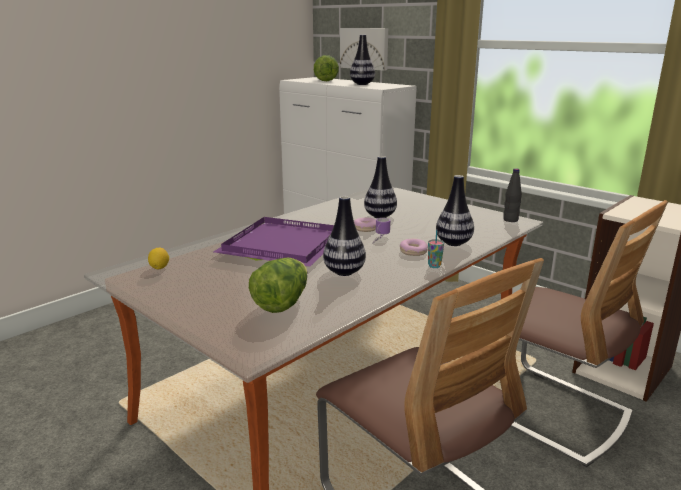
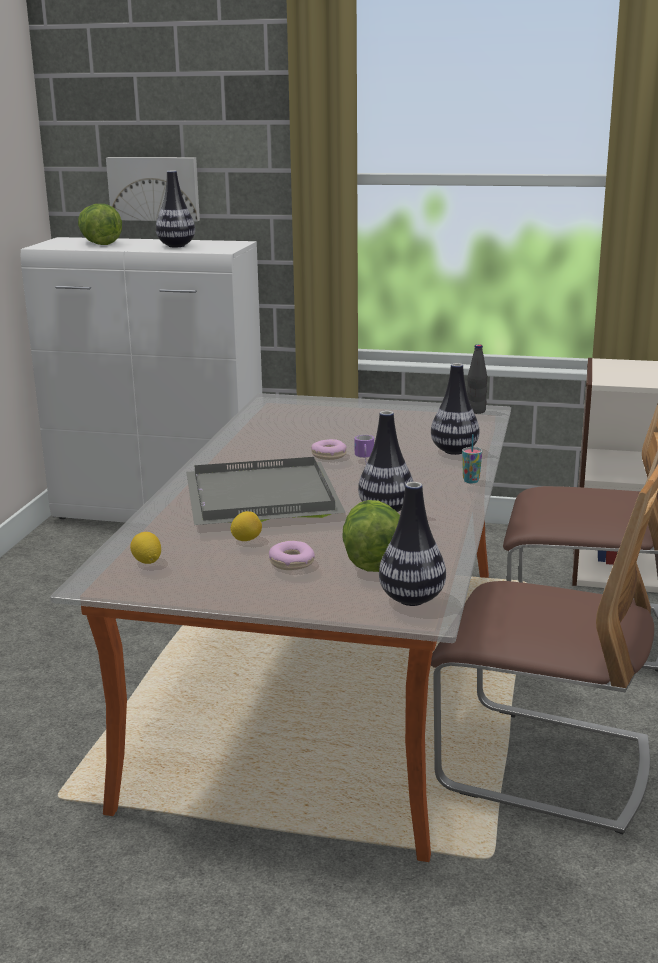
camera: 30 degrees left, 0 degrees up
(232, 269) = (246, 539): none -> lemon
(282, 244) = (259, 497): purple tray -> grey tray
(380, 216) = (322, 436): vase -> vase (412, 599)
(413, 252) = (426, 470): donut -> donut (291, 563)

